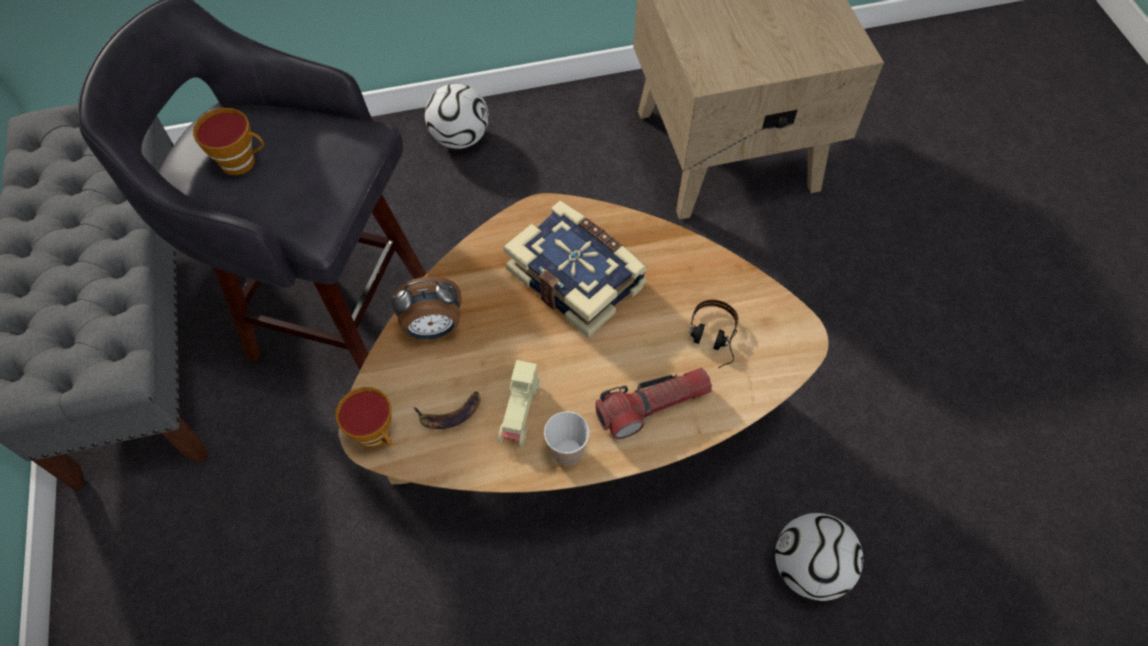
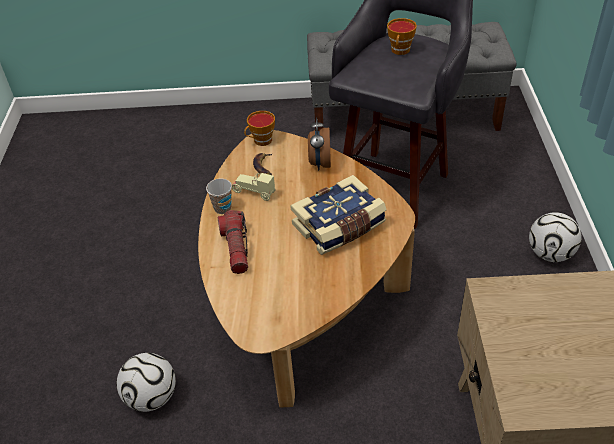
camera: 105 degrees right, 15 degrees down
(711, 341) = (271, 285): headphones -> none

